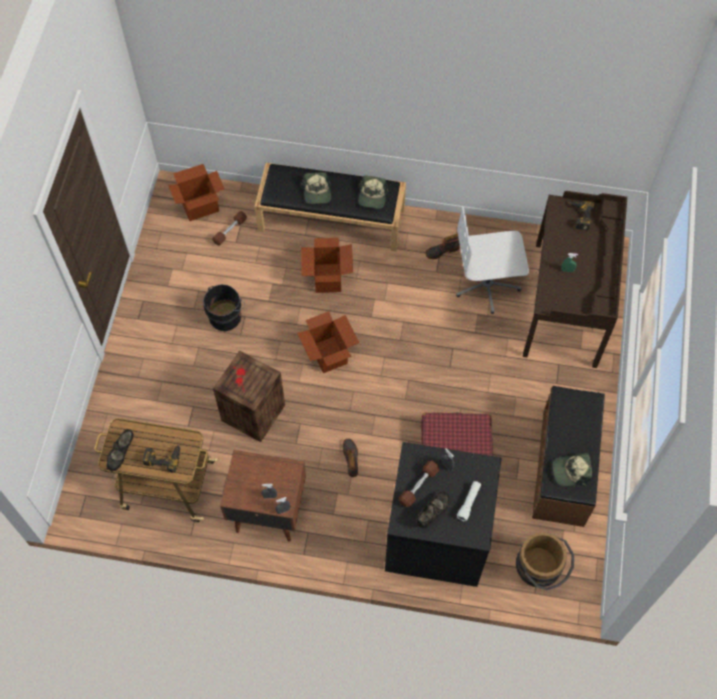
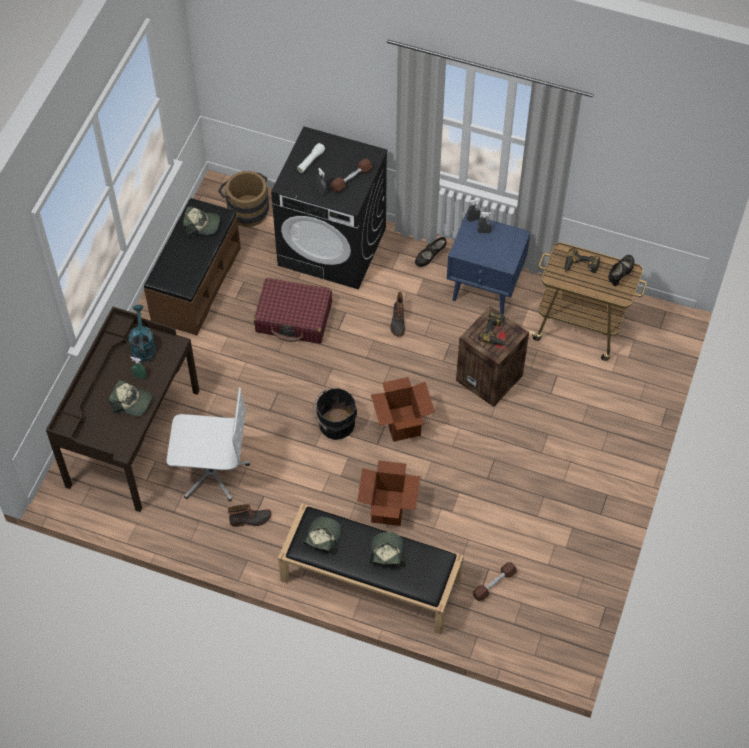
camera: 170 degrees left, 5 degrees down
(200, 206) = (527, 623): cardboard box -> none
(226, 315) = (508, 482): black bucket -> black bucket (335, 425)
(267, 511) = (486, 289): brown nightstand -> blue nightstand
(432, 513) = (344, 158): black shoe -> black shoe (430, 257)
(565, 246) = (131, 402): none -> cap
(576, 299) = (142, 346): none -> turquoise watering can
(579, 216) = (103, 433): power drill -> power drill (496, 333)

